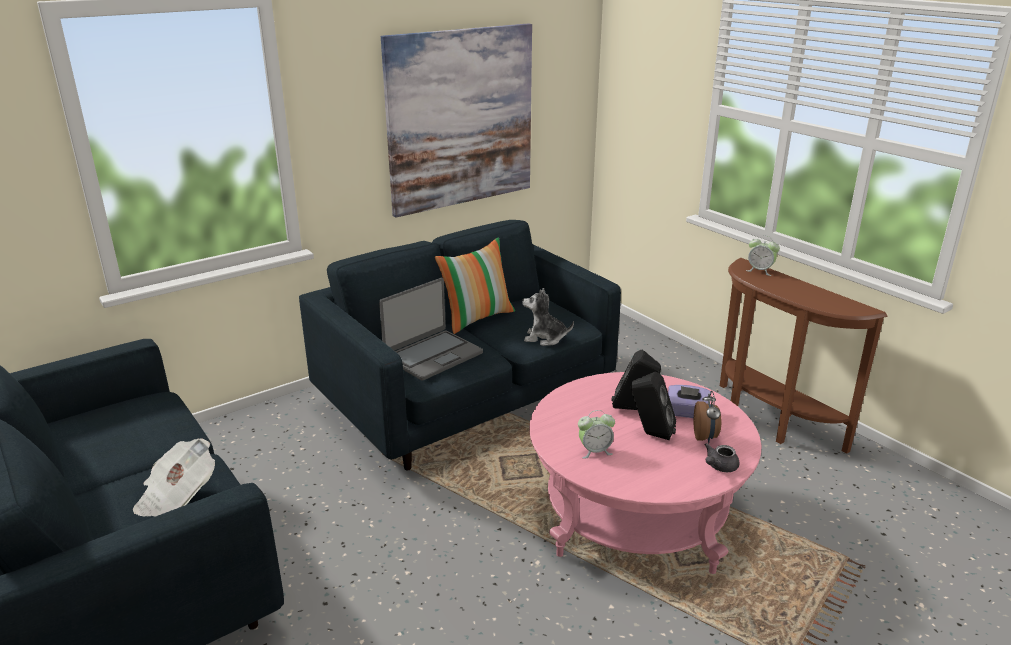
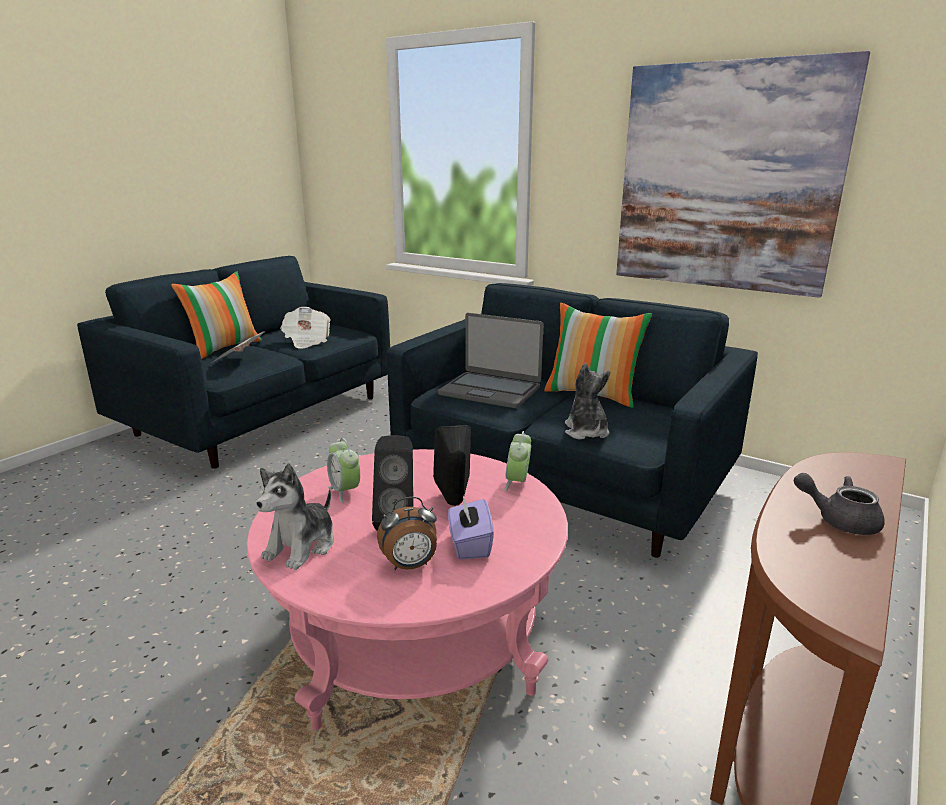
camera: 70 degrees right, 5 degrees down
(88, 510) = (224, 348): none -> pillow
(144, 438) = (307, 341): none -> newspaper
(670, 477) = (302, 546): none -> plush toy
(719, 467) = (336, 584): grey teapot -> grey teapot (839, 520)
(760, 271) = (867, 478): alarm clock -> alarm clock (517, 482)

